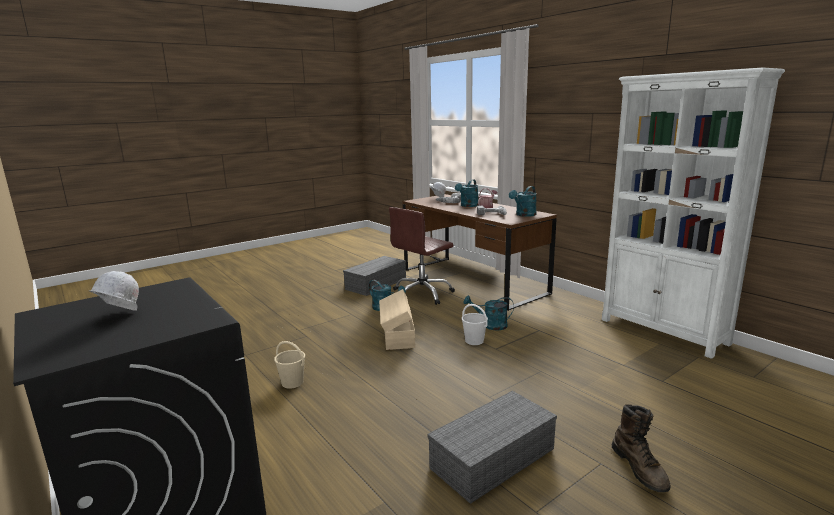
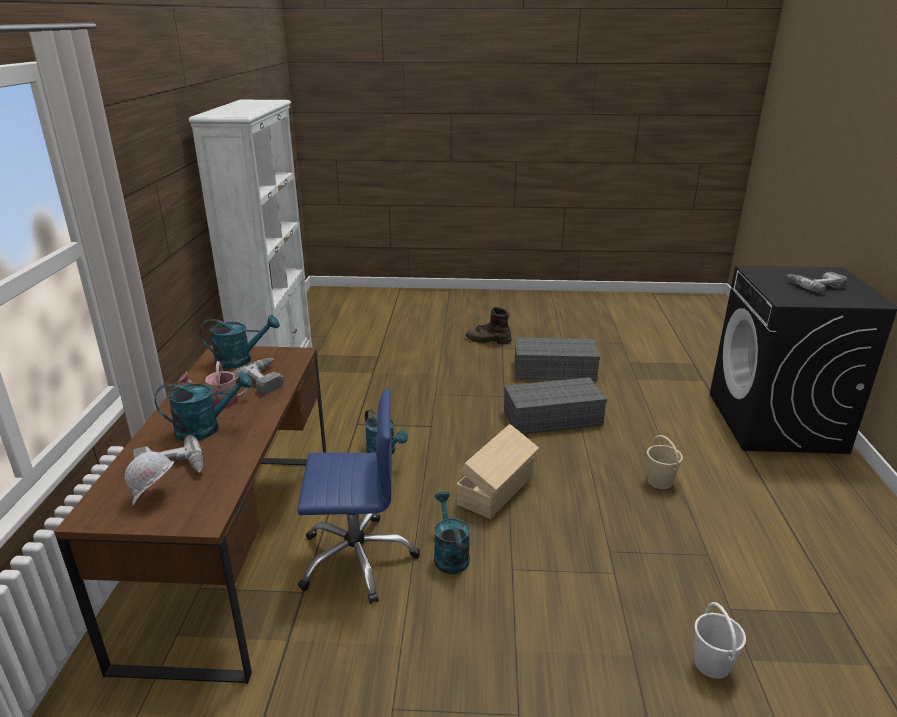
camera: 140 degrees left, 10 degrees up
(118, 317) = (814, 285): white hard hat -> power drill
(376, 284) = (378, 648): grey storage box -> grey storage box (553, 417)
(422, 294) = (356, 558): brown office chair -> blue office chair
(474, 341) = (433, 443): white bucket -> white bucket (712, 664)
(640, 468) = (488, 340): brown boot -> brown boot turned 105 degrees counterclockwise

